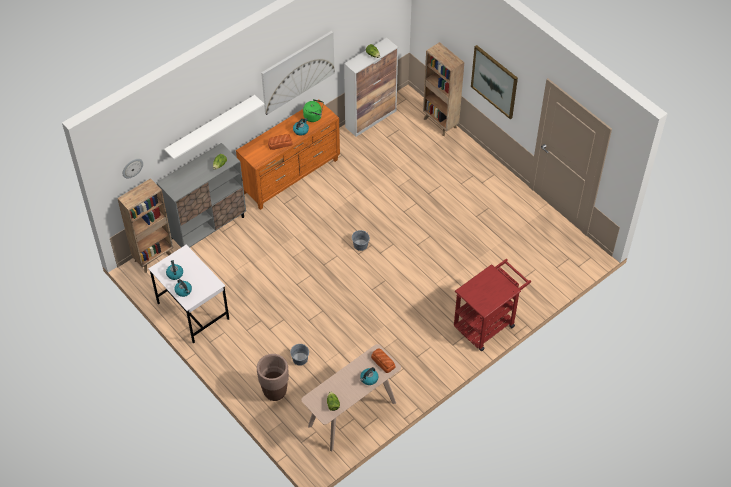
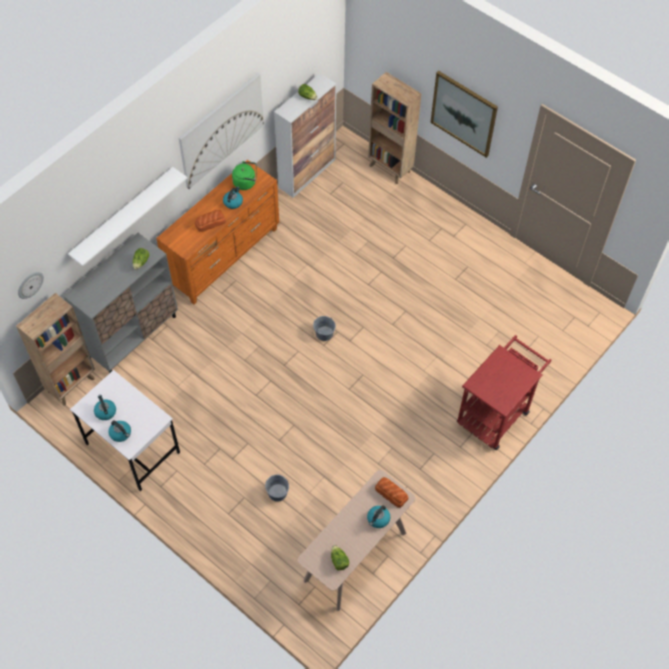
camera: 10 degrees left, 5 degrees up
(274, 392) = (253, 541): brown planter -> none

